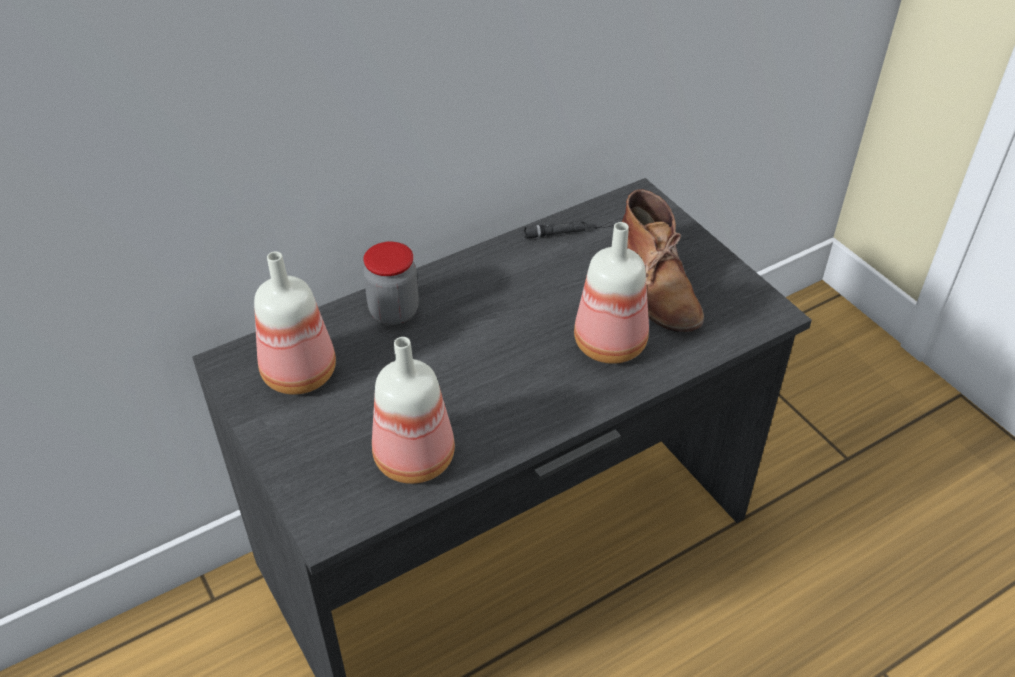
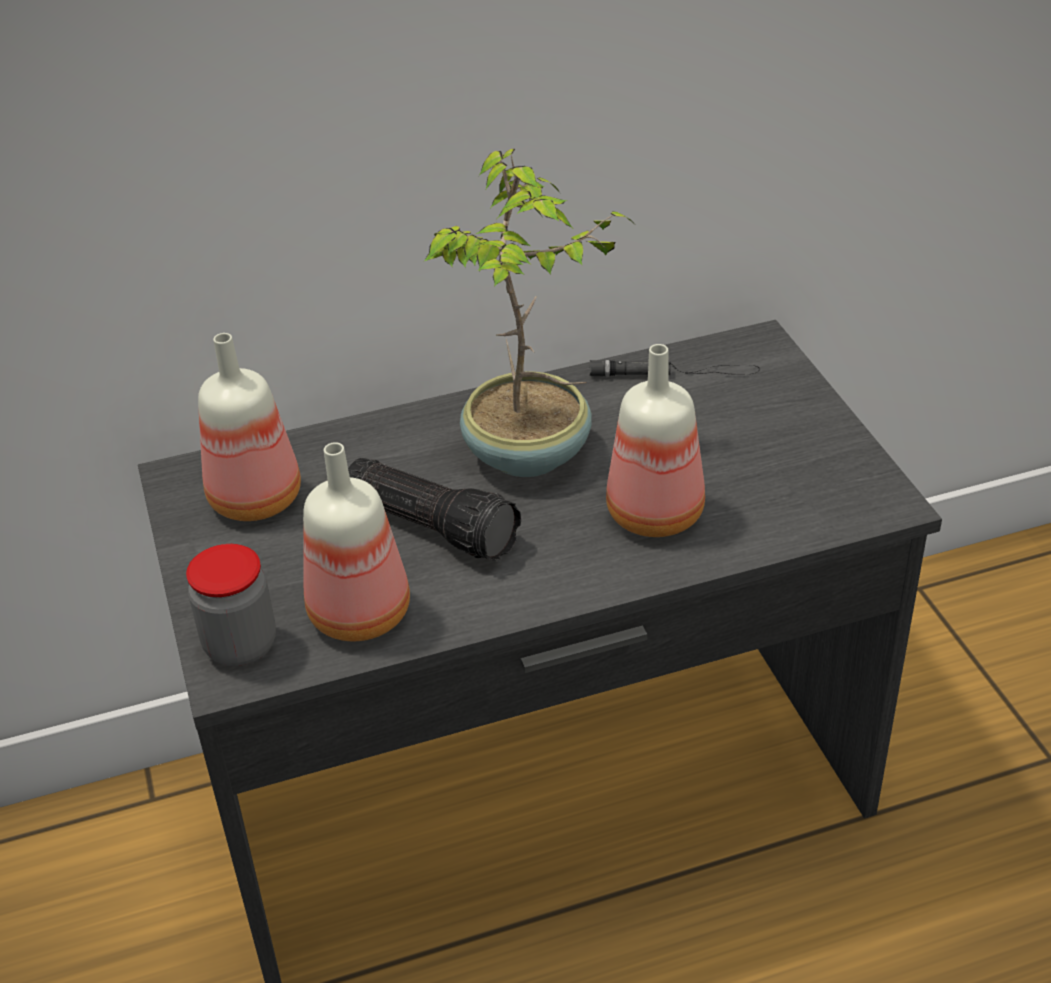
camera: 15 degrees right, 5 degrees down
(394, 311) = (394, 442): jar -> jar (241, 646)
(447, 375) = (434, 524): none -> flashlight
(501, 309) = (529, 456): none -> potted plant
(655, 286) = (741, 452): brown boot -> none

